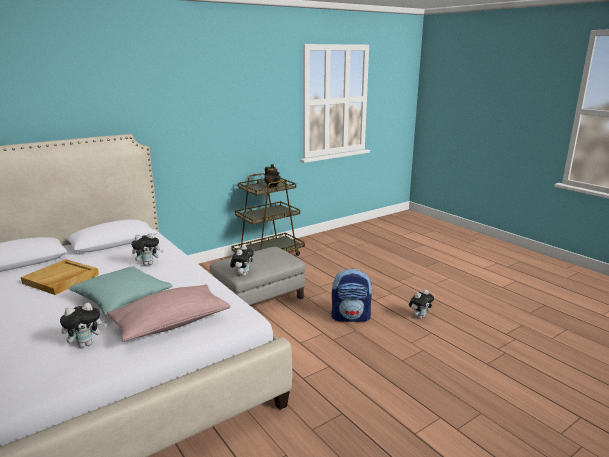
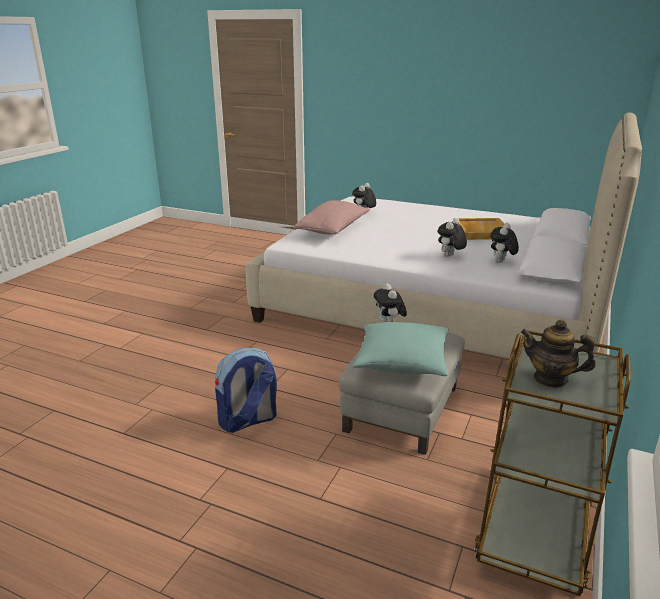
camera: 150 degrees right, 5 degrees up
(122, 299) = (399, 233): turquoise pillow -> turquoise pillow (402, 362)
(419, 316) = (142, 457): plush toy -> plush toy (501, 262)

